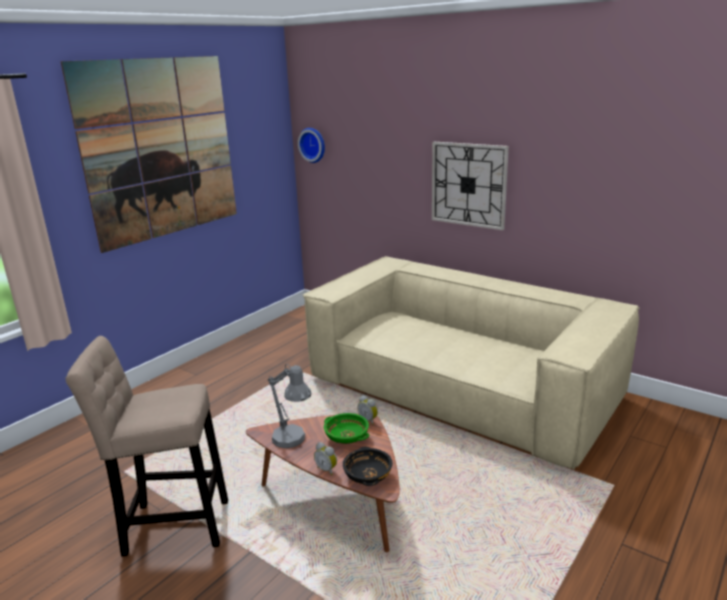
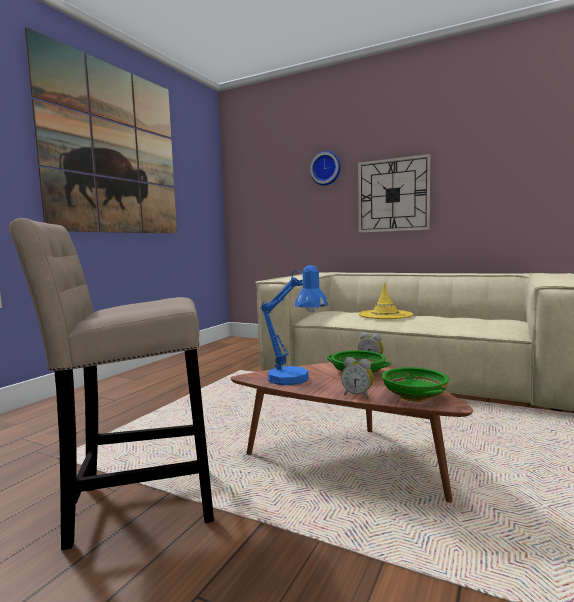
camera: 10 degrees left, 15 degrees down
(292, 441) = (295, 380): grey table lamp -> blue table lamp
(313, 145) = (243, 186): wall clock -> wall clock (326, 168)
(367, 475) = (413, 396): black bowl -> green bowl
(431, 335) = (385, 315): none -> yellow hat

